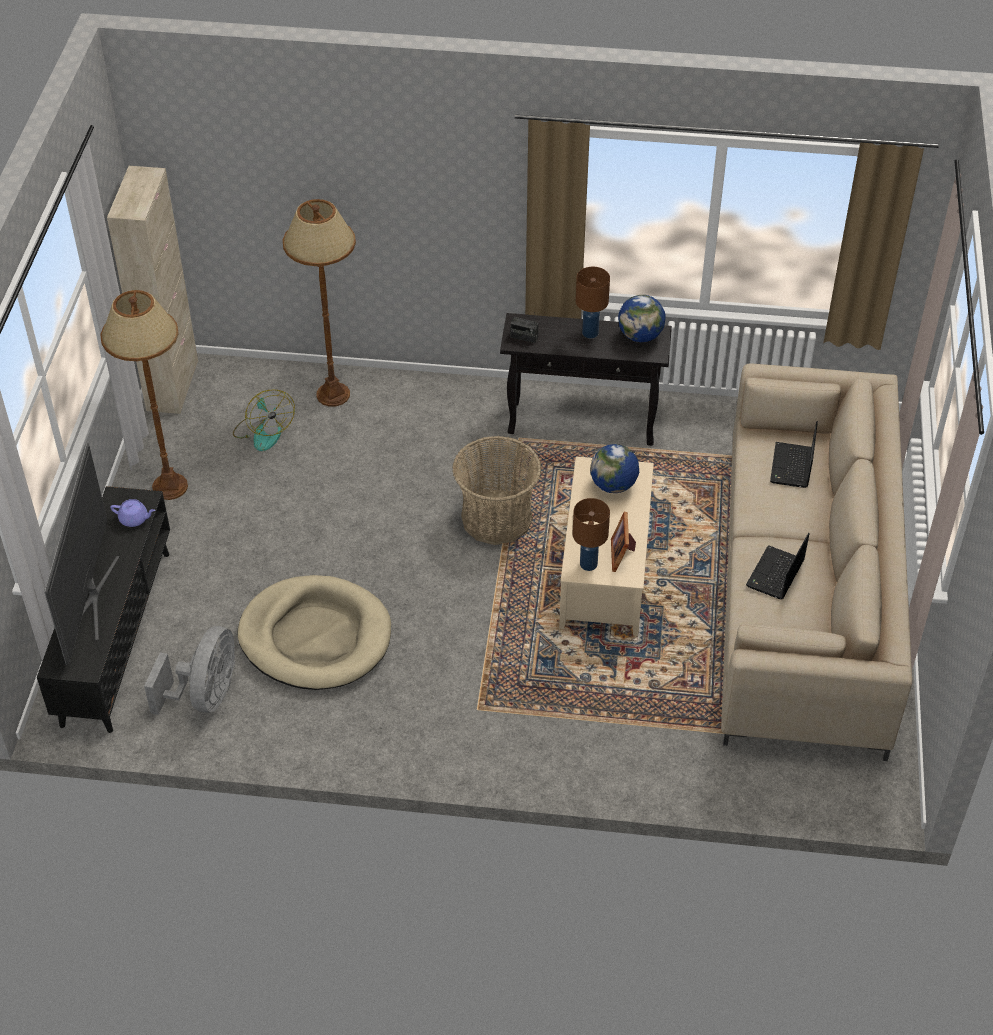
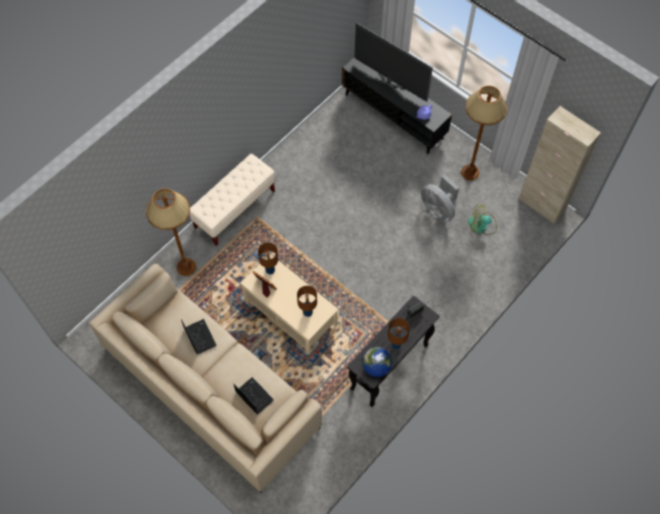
camera: 125 degrees right, 15 degrees up
(205, 695) = (339, 131): grey fan -> grey fan (438, 209)
(315, 637) = (340, 181): beige dog bed -> none
(333, 394) = (488, 268): brown floor lamp -> brown floor lamp (186, 267)
(489, 749) = (235, 209): none -> beige bench
(496, 518) = (355, 288): basket -> none
(613, 485) = (307, 312): globe -> brown table lamp

